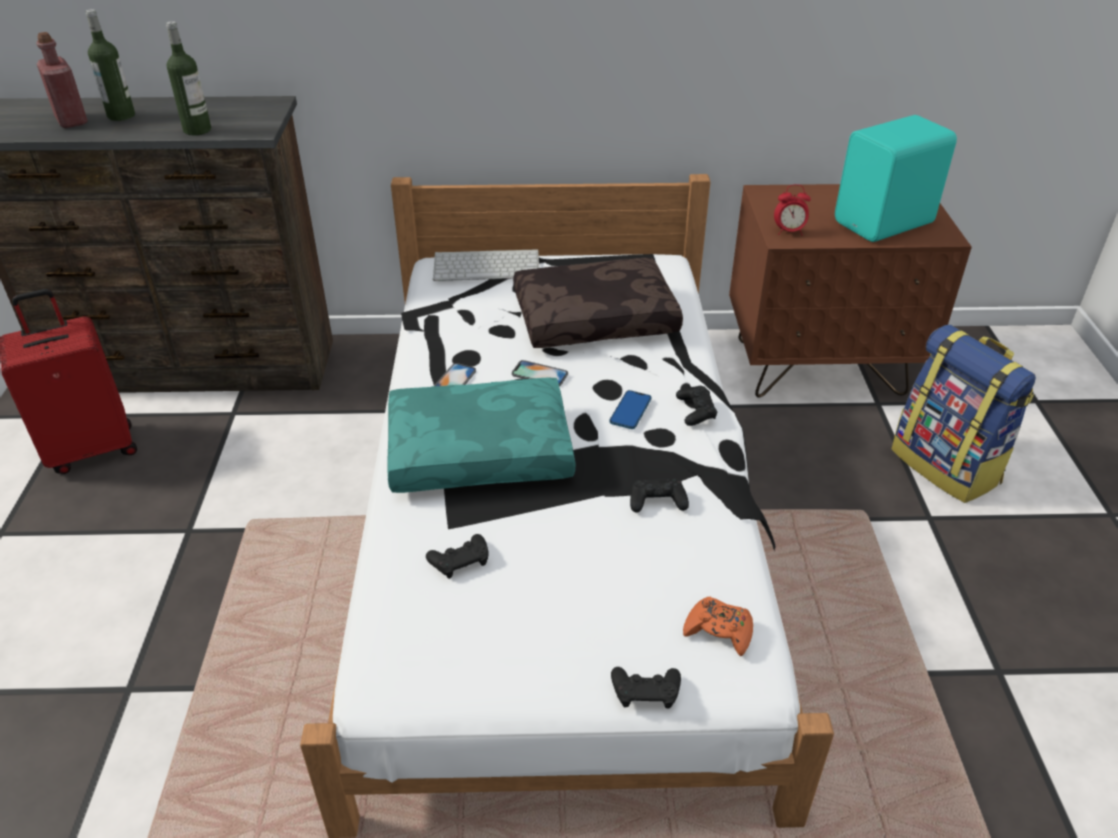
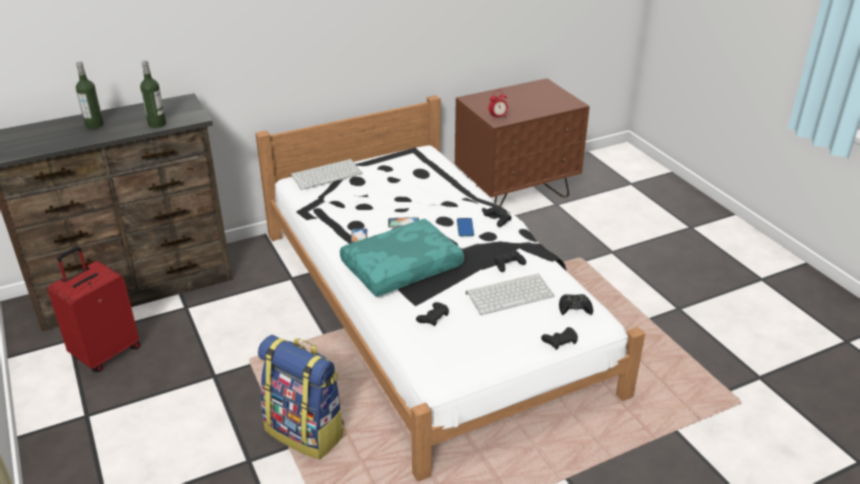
camera: 25 degrees left, 5 degrees down
(71, 120) = (64, 134): red bottle -> none
(595, 317) = (410, 187): brown pillow -> none
(621, 559) = (510, 294): none -> keyboard
(719, 630) = (574, 308): orange game controller -> black game controller
(886, 224) = (542, 103): turquoise speaker -> none
(946, 466) = (606, 226): backpack -> backpack (306, 431)

